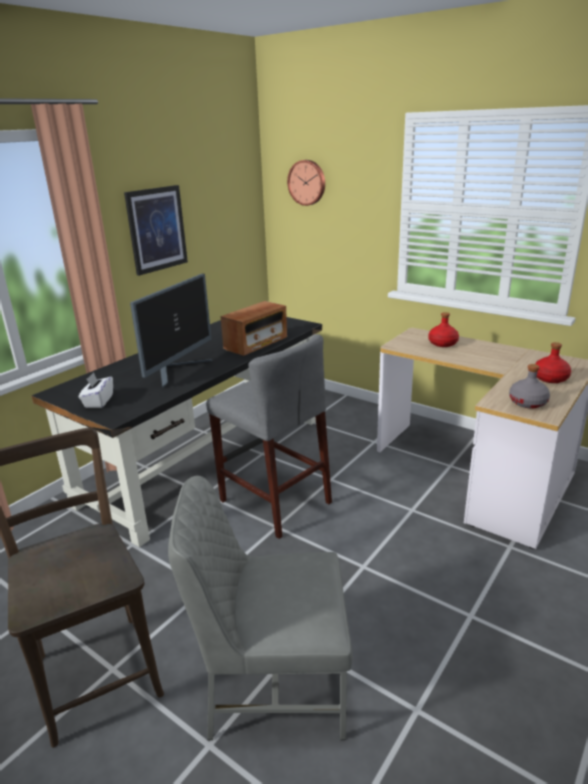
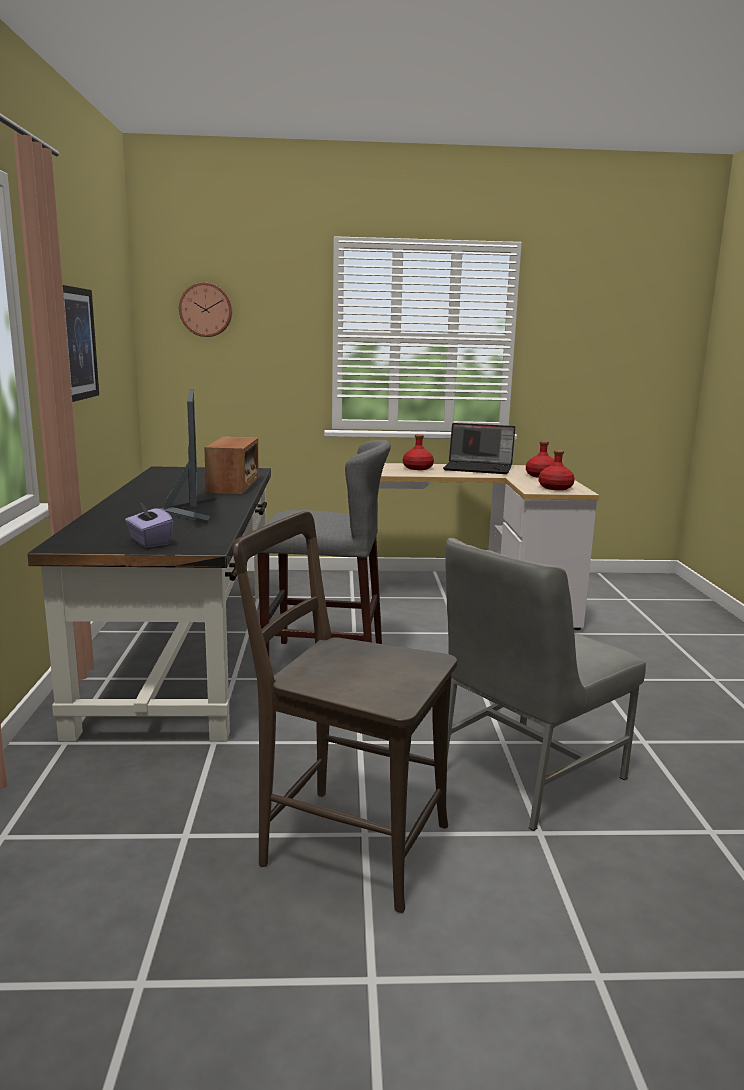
camera: 40 degrees left, 10 degrees down
(98, 401) = (149, 542): white tissue box -> purple tissue box
(503, 354) = (479, 468): none -> laptop
(528, 402) = (555, 487): grey bottle -> red bottle

